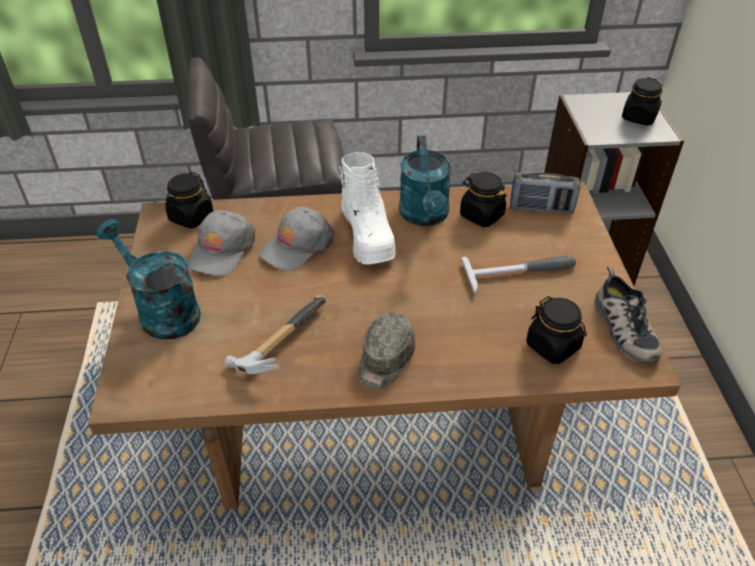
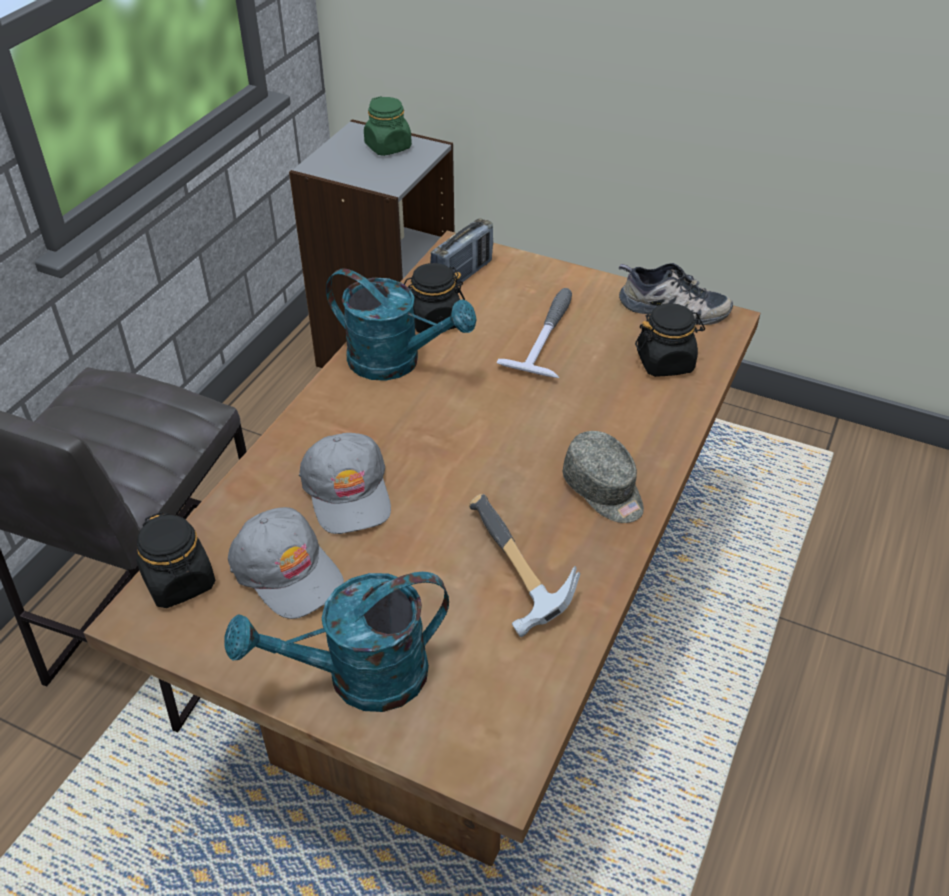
camera: 60 degrees left, 0 degrees up
(368, 235) = (386, 422): white boot -> none
(639, 117) = (388, 147): black jar -> green jar

